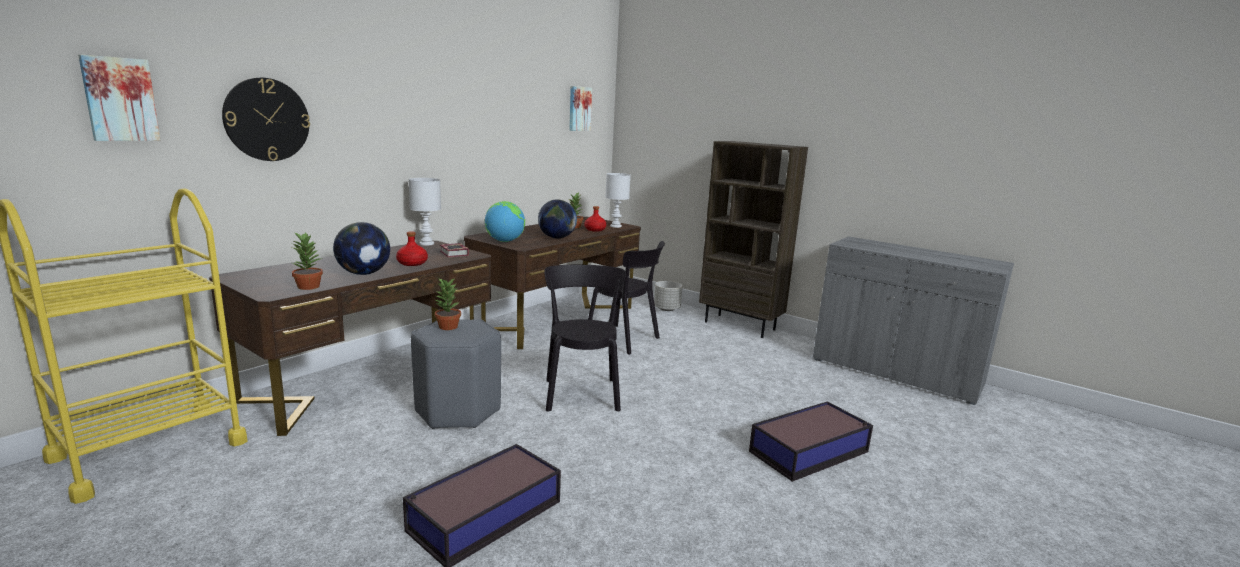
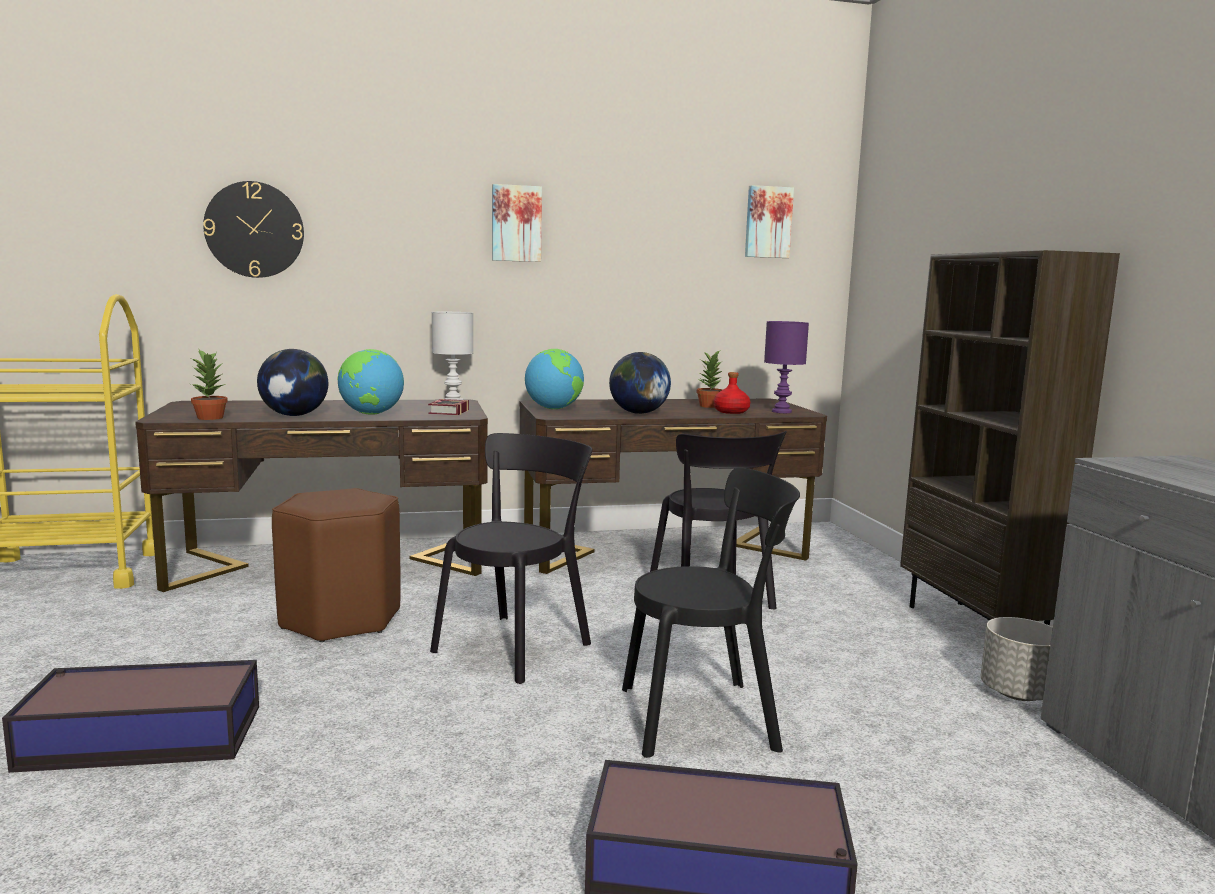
camera: 40 degrees right, 5 degrees down
(120, 99) = (104, 206): picture -> picture (516, 223)
(412, 263) = (371, 414): red bottle -> globe
(447, 327) = (337, 495): potted plant -> none
(457, 411) = (339, 619): grey stool -> brown stool
(615, 226) = (781, 411): white table lamp -> purple table lamp
(666, 309) = (869, 574): grey planter -> grey planter (1017, 693)
(715, 397) = (706, 718): none -> black chair

